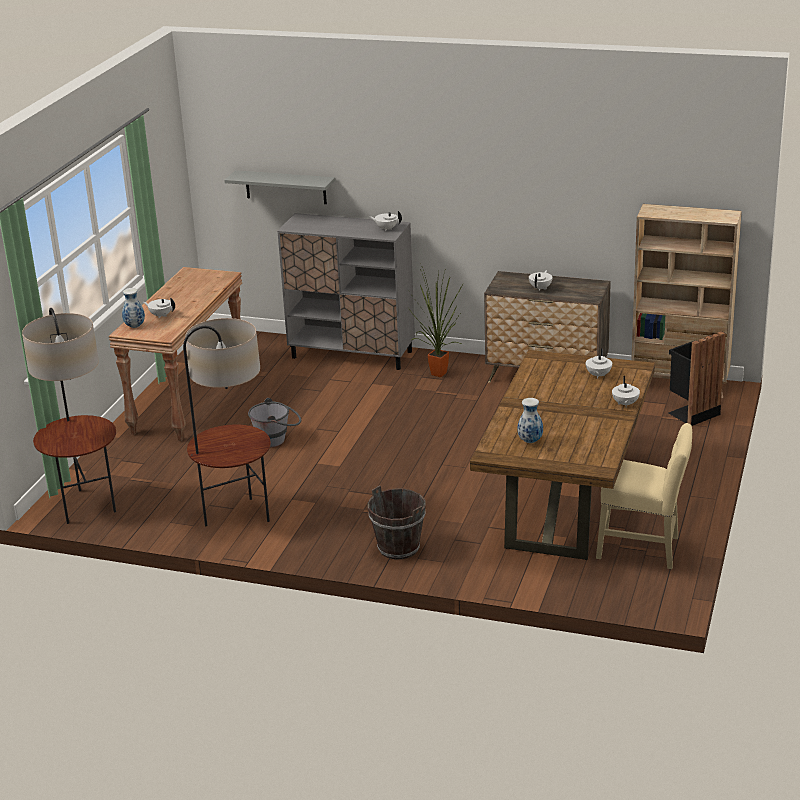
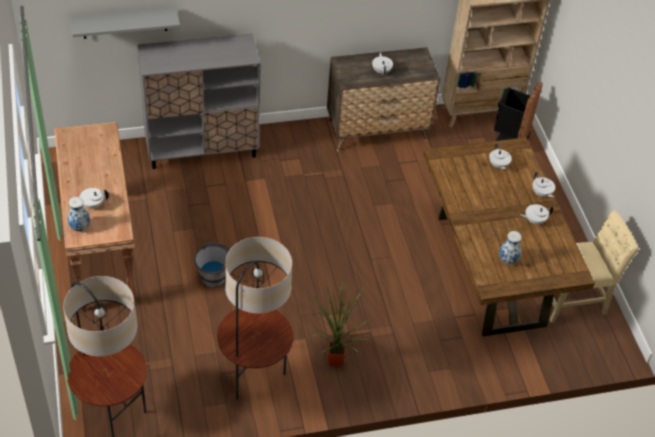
camera: 35 degrees left, 20 degrees up
(386, 229) = (239, 48): white teapot -> white teapot (534, 220)
(398, 548) = (406, 366): brown bucket -> none
(436, 373) = (289, 152): potted plant -> potted plant (332, 361)

